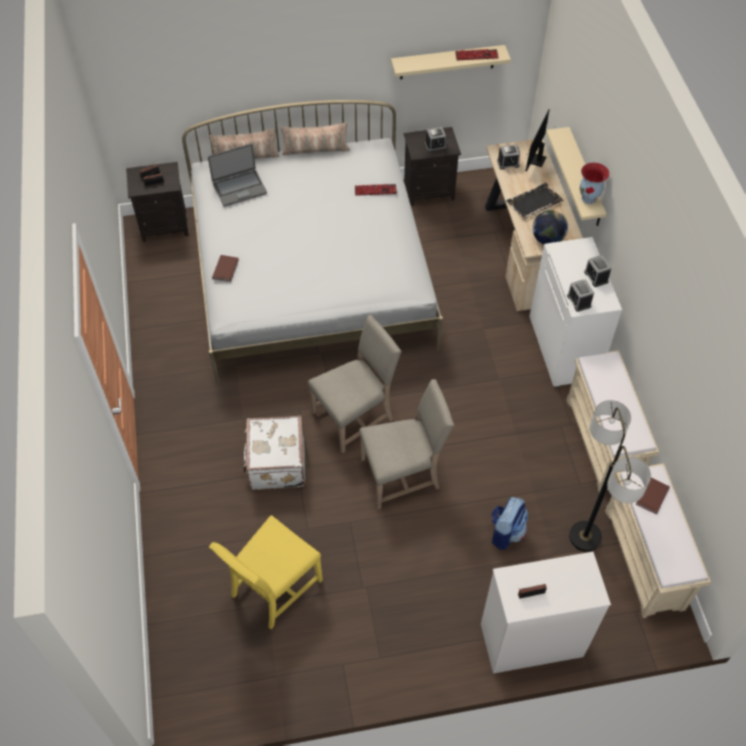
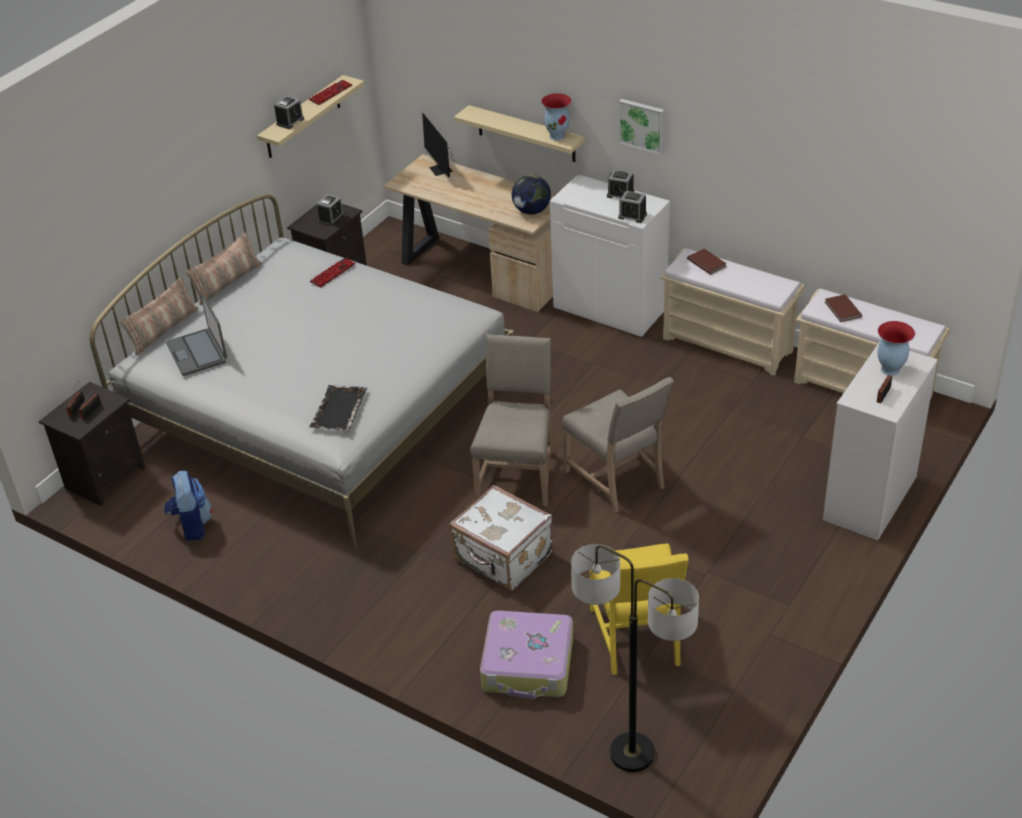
camera: 45 degrees left, 15 degrees down
(201, 544) = (528, 665): none -> suitcase
(226, 269) = (283, 413): brown book -> brown book (707, 262)
(239, 188) = (197, 352): laptop -> laptop turned 135 degrees clockwise
(403, 474) = (618, 479): beige chair -> beige chair turned 120 degrees clockwise
(505, 532) = (750, 451): backpack -> backpack (192, 525)
(508, 163) = (421, 185): alarm clock -> alarm clock (290, 121)
(534, 202) = (483, 196): black tray -> black tray (338, 410)
(565, 579) = (889, 369): none -> vase
(585, 537) = (806, 408): floor lamp -> floor lamp (632, 753)
(631, 239) = (642, 125): none -> picture

